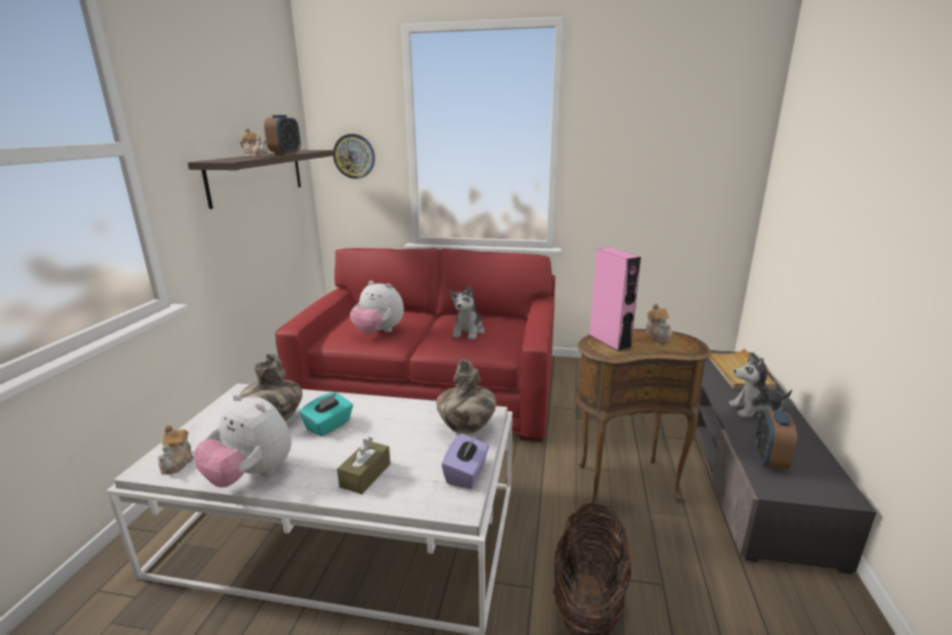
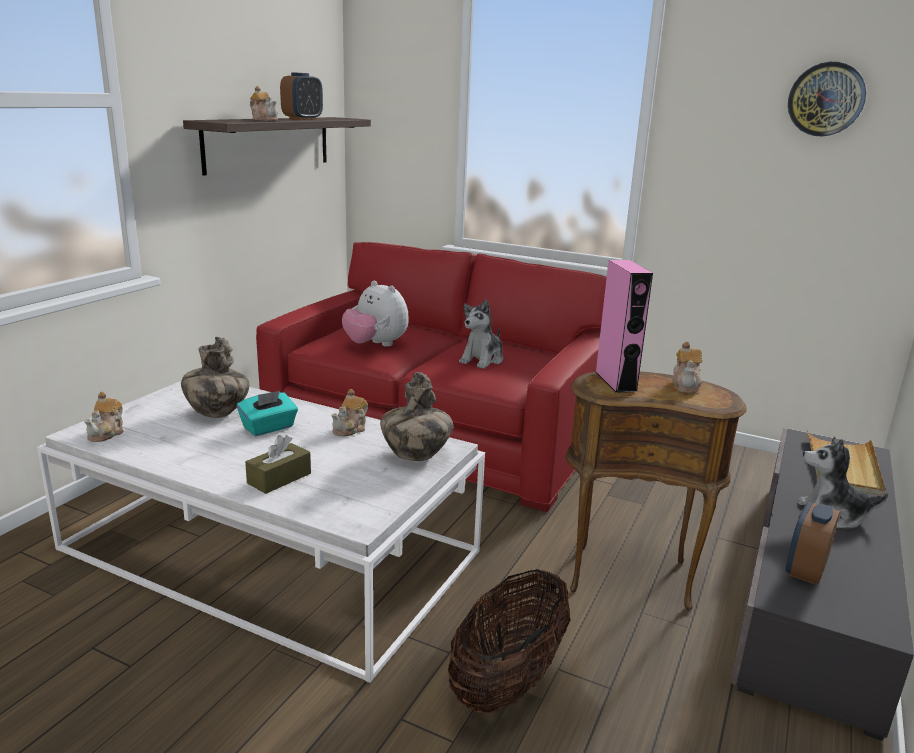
camera: 15 degrees right, 0 degrees up
(251, 475) = (168, 457): plush toy -> none
(354, 156) = (395, 129): wall clock -> wall clock (826, 99)
(399, 413) = (351, 429): none -> teapot
(466, 474) = (386, 498): purple tissue box -> none

